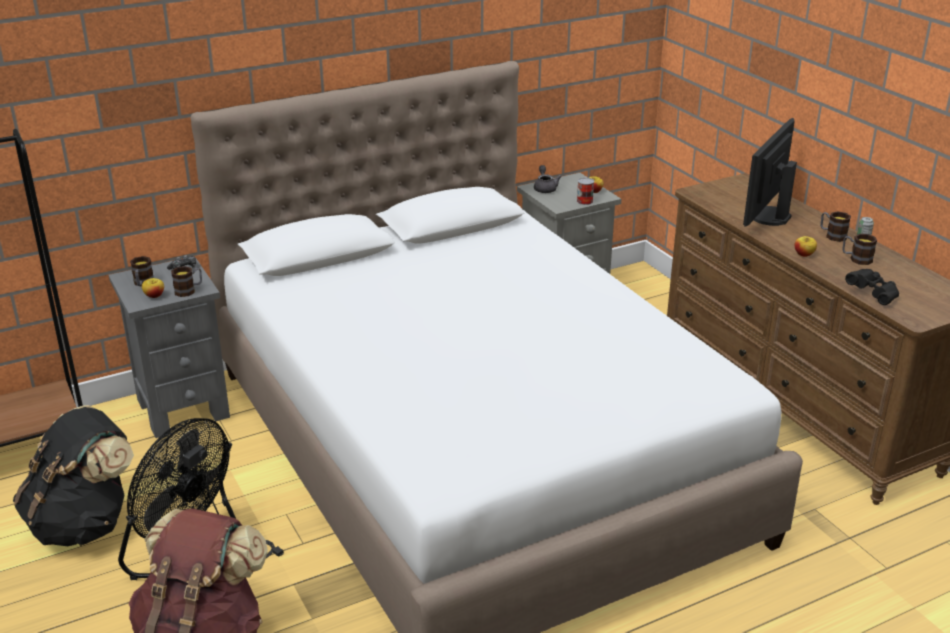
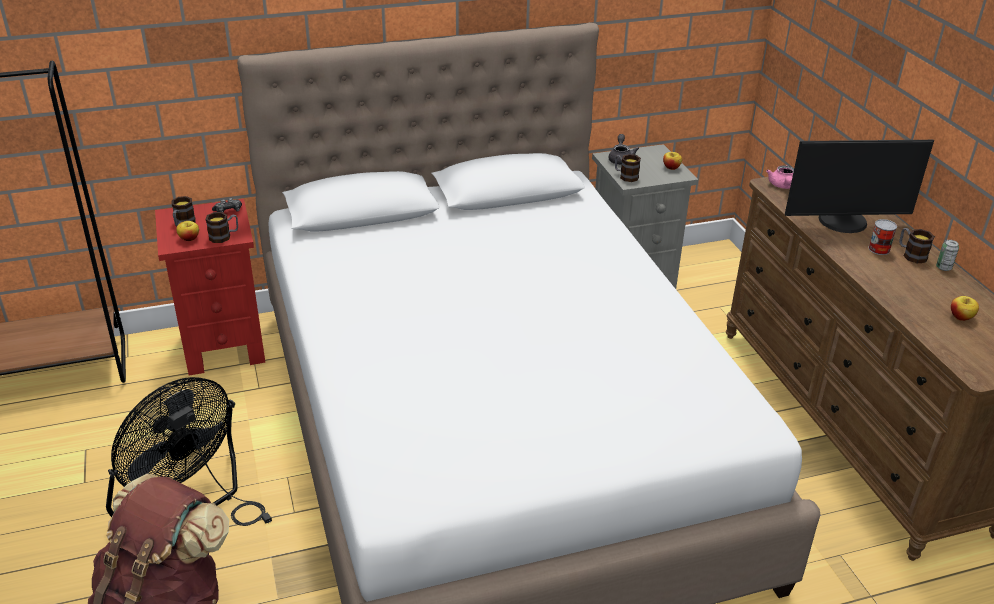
camera: 10 degrees right, 5 degrees up
(85, 523) = (95, 458): black backpack -> none
(184, 409) = (225, 347): grey nightstand -> red nightstand
(584, 201) = (658, 178): can -> can (879, 249)
(705, 192) = (782, 186): none -> pink teapot
(767, 216) = (843, 222): monitor -> monitor turned 135 degrees counterclockwise
(804, 254) = (871, 275): apple -> apple (961, 317)
(856, 259) = (930, 287): mug -> mug (625, 176)
(873, 294) = (937, 335): black binoculars -> none

